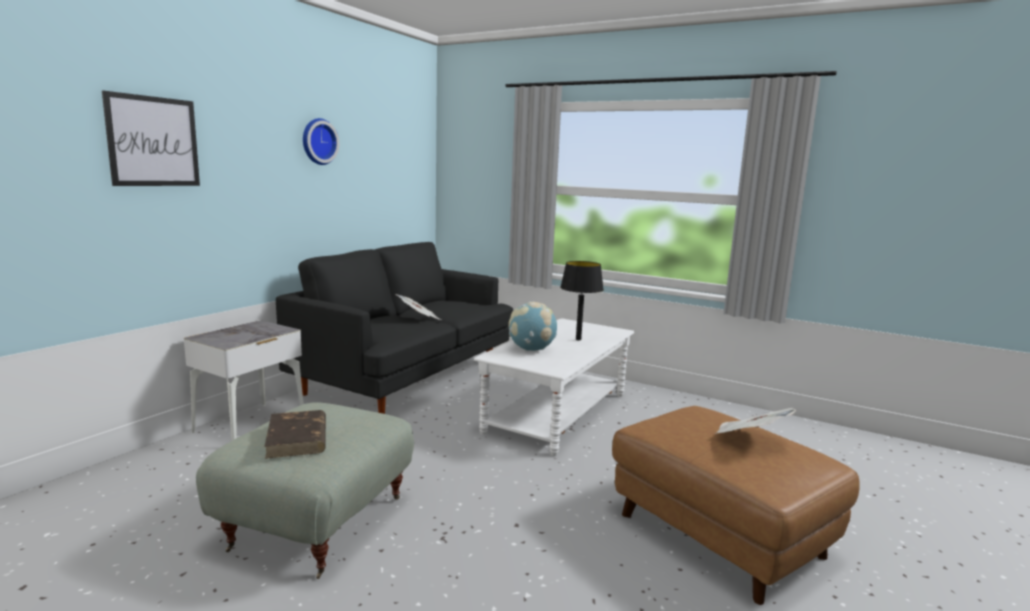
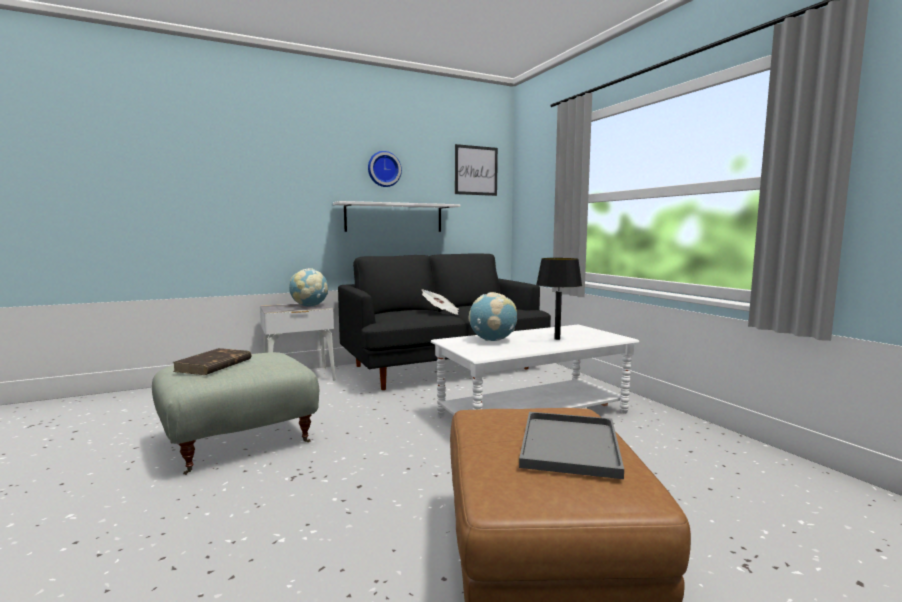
camera: 35 degrees right, 5 degrees down
(153, 141) = (247, 169): picture -> picture (476, 170)
(262, 330) = (309, 306): none -> globe
(330, 203) = (394, 217): none -> white shelf
(749, 439) = (568, 444): newspaper -> grey tray

